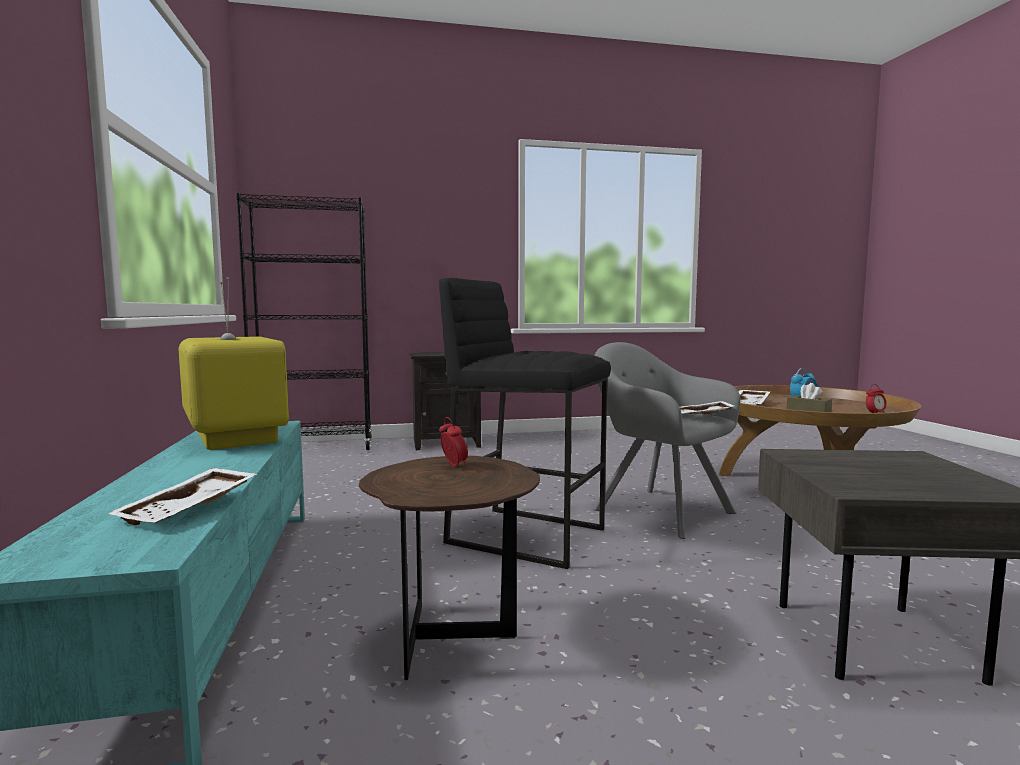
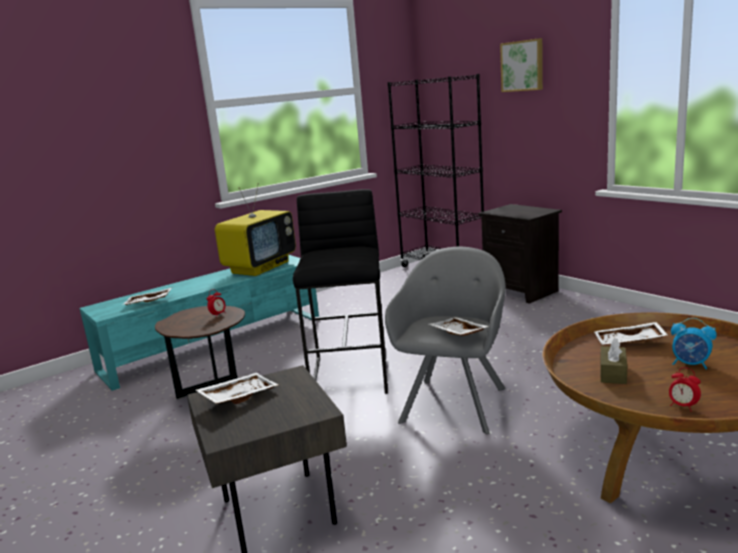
camera: 65 degrees right, 10 degrees up
(420, 205) = (522, 66): none -> picture
(860, 476) = (238, 396): none -> white tray

